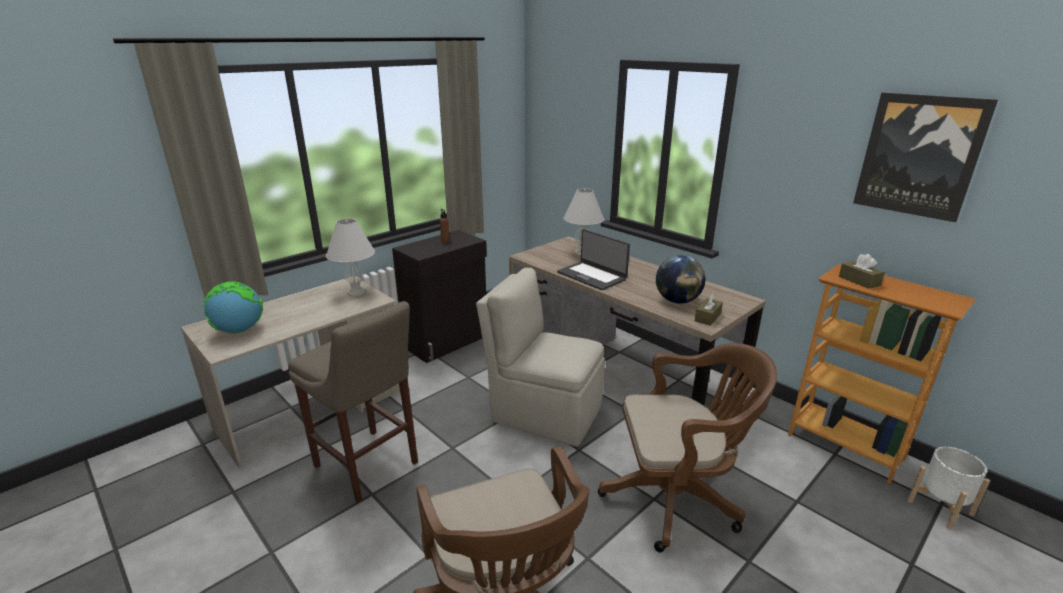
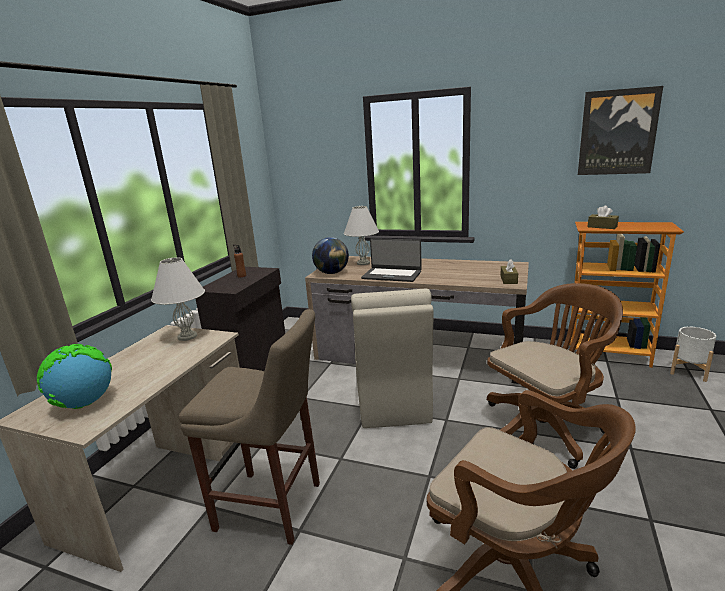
camera: 25 degrees left, 5 degrees down
(544, 412) = (392, 402): beige chair -> beige chair turned 90 degrees counterclockwise
(677, 301) = (475, 275): globe -> globe (332, 273)

